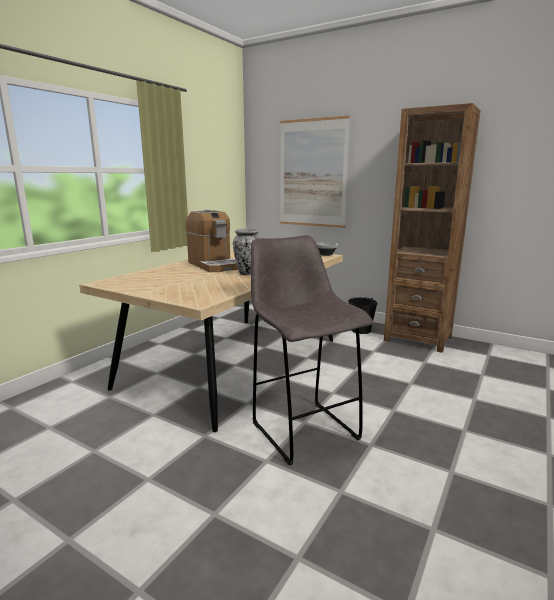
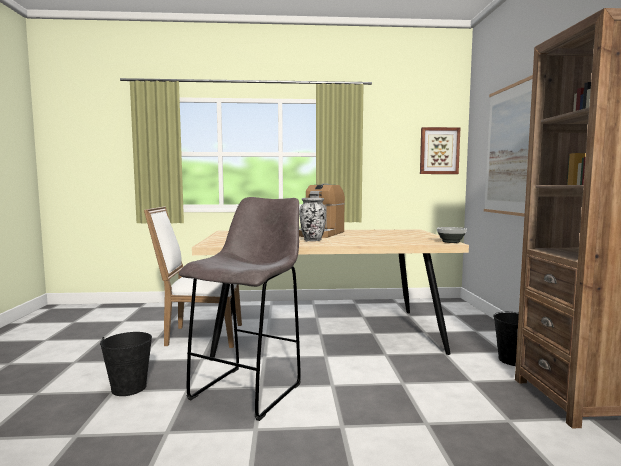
camera: 55 degrees right, 10 degrees down
(137, 421) = (200, 335): none -> white chair
(219, 499) = (129, 388): none -> black bucket
(229, 167) = (439, 151): none -> picture

